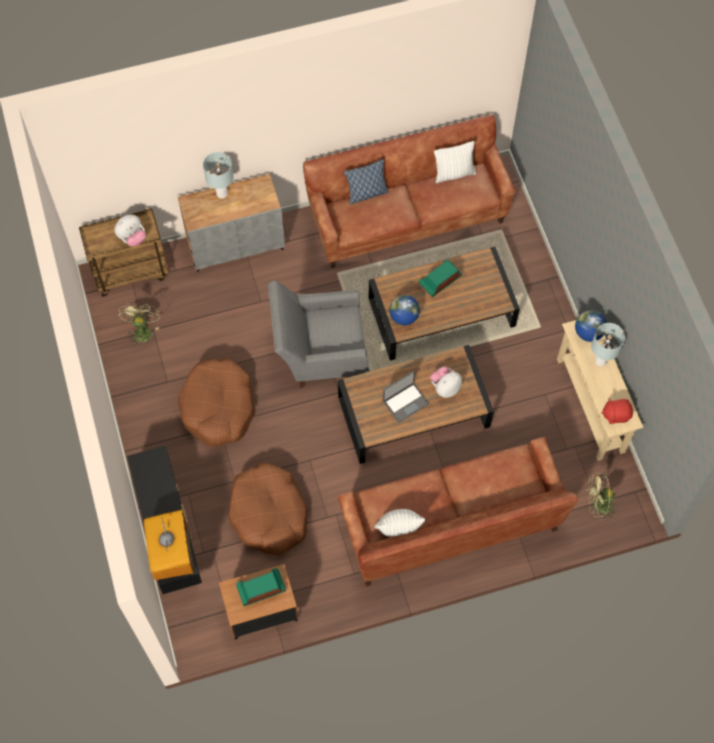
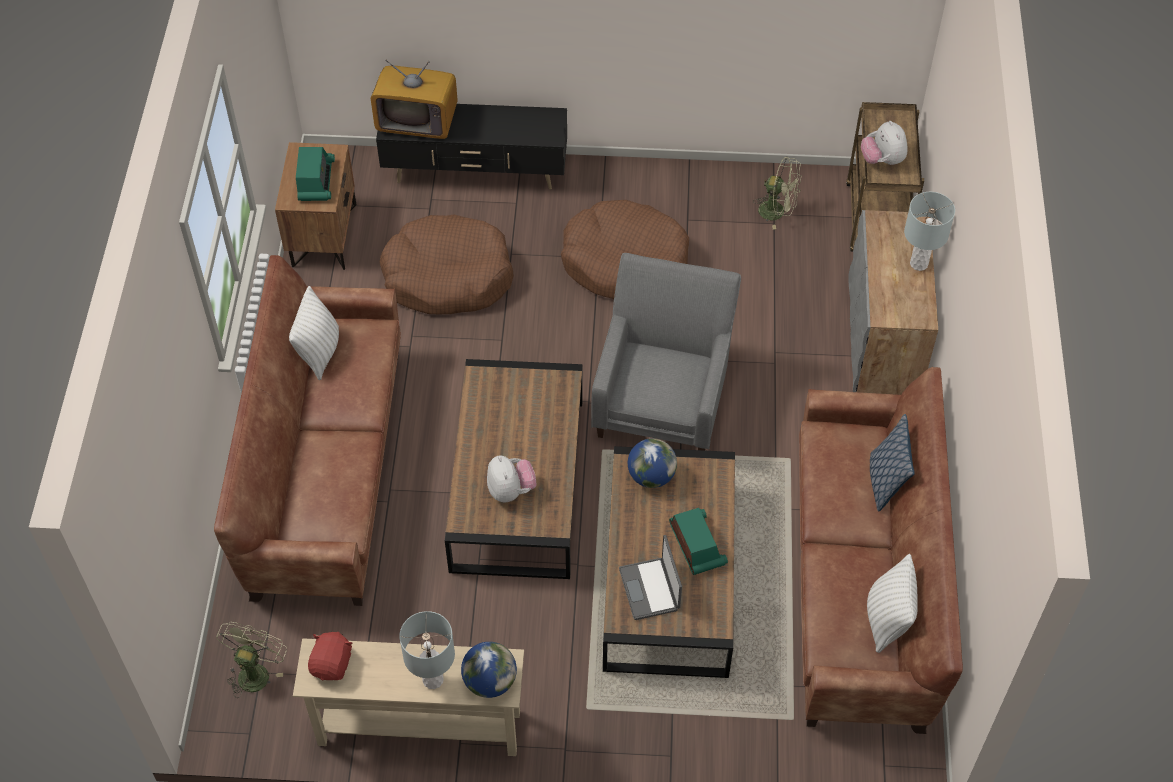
camera: 110 degrees right, 10 degrees down
(405, 402) = (510, 433): laptop -> laptop (650, 589)

